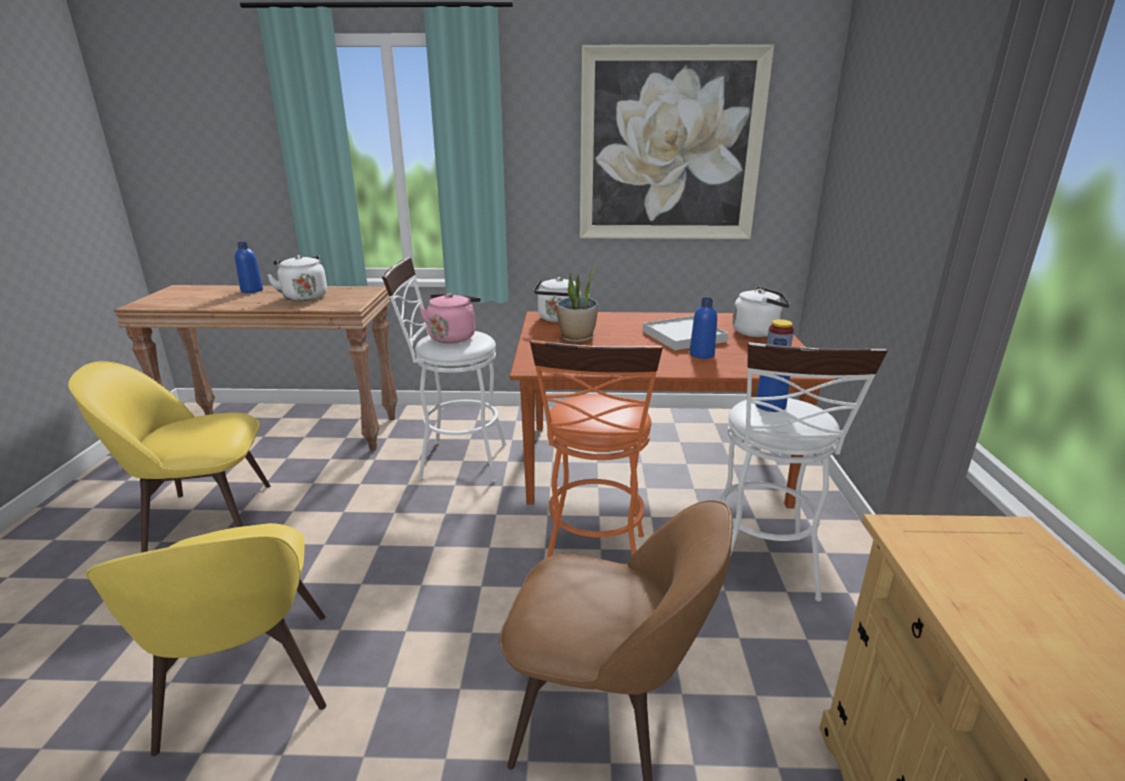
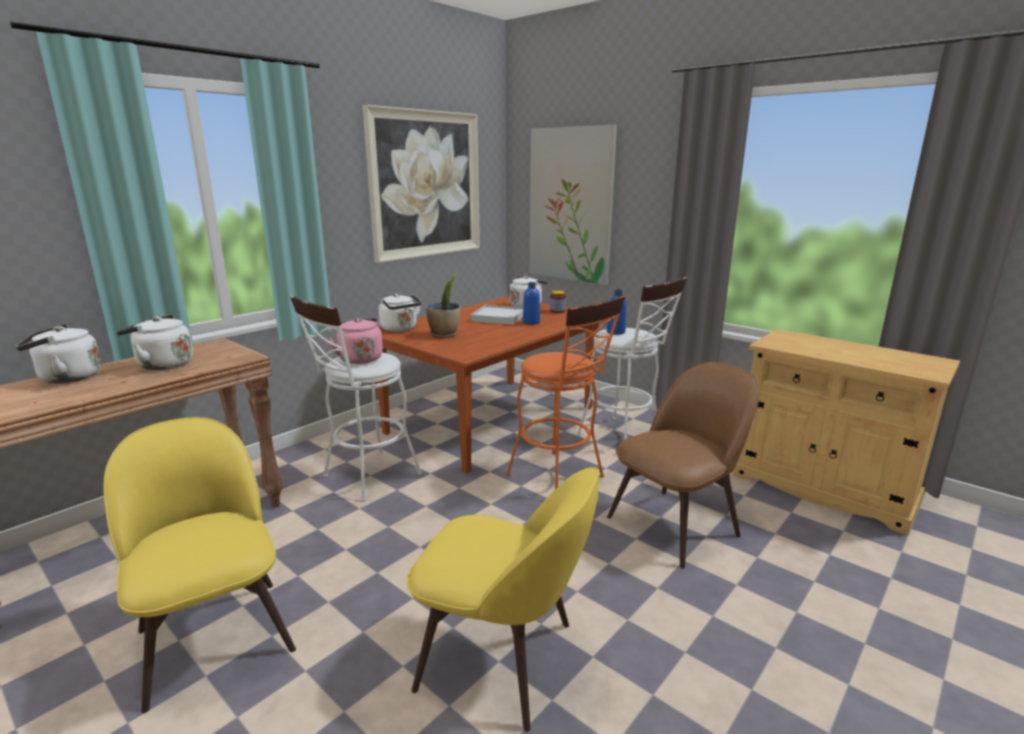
camera: 50 degrees left, 5 degrees down
(204, 519) = (215, 634): yellow chair -> yellow chair turned 120 degrees clockwise
(252, 290) = (66, 378): blue bottle -> white kettle
(872, 191) = (570, 205): none -> picture

